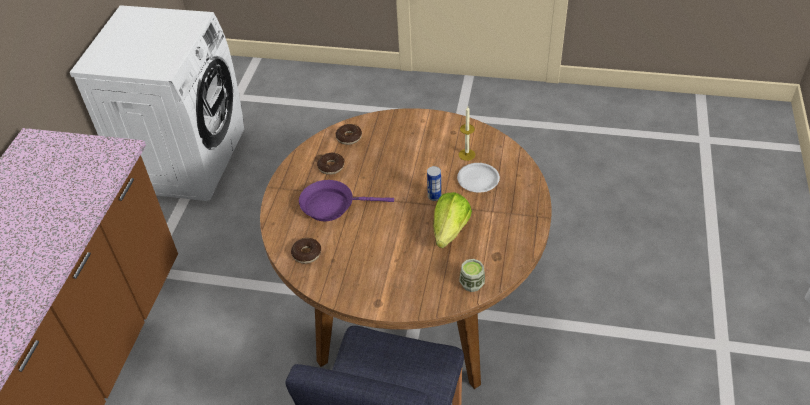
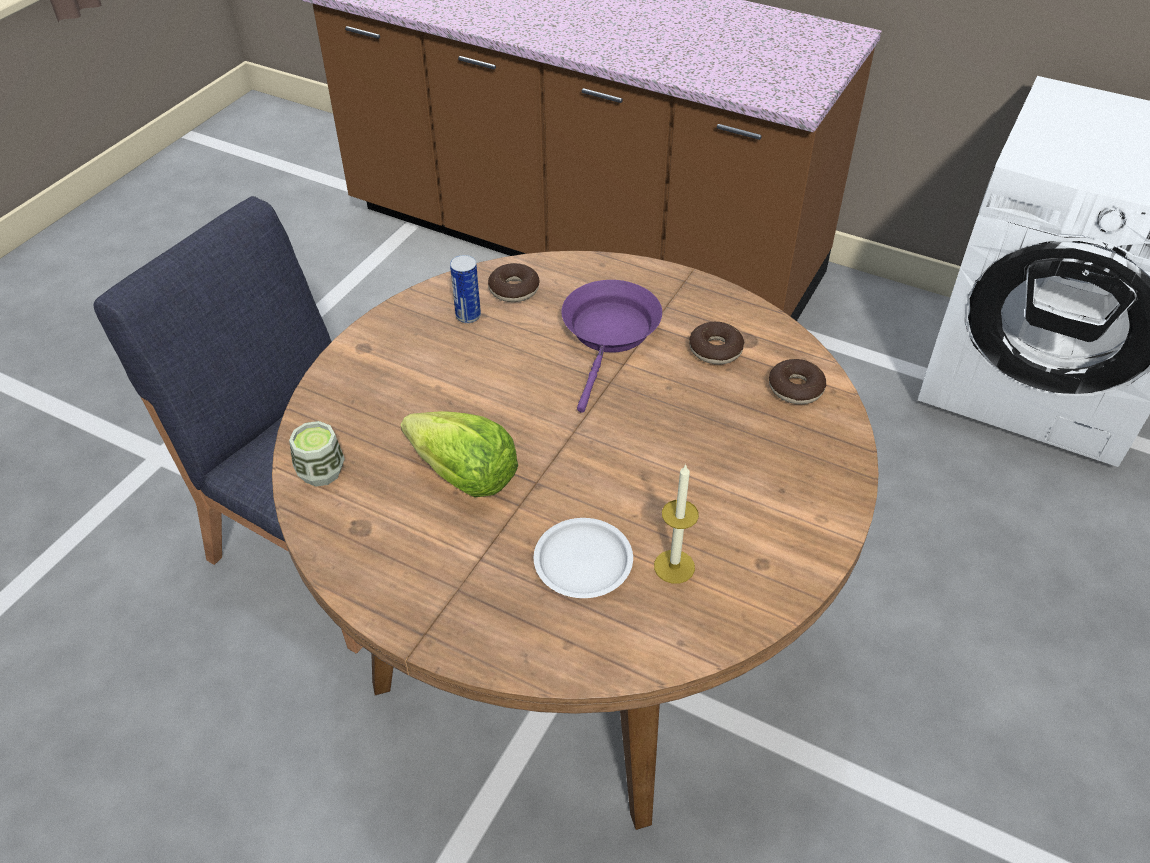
camera: 105 degrees right, 0 degrees up
(434, 196) = (568, 477): can -> can (468, 315)

